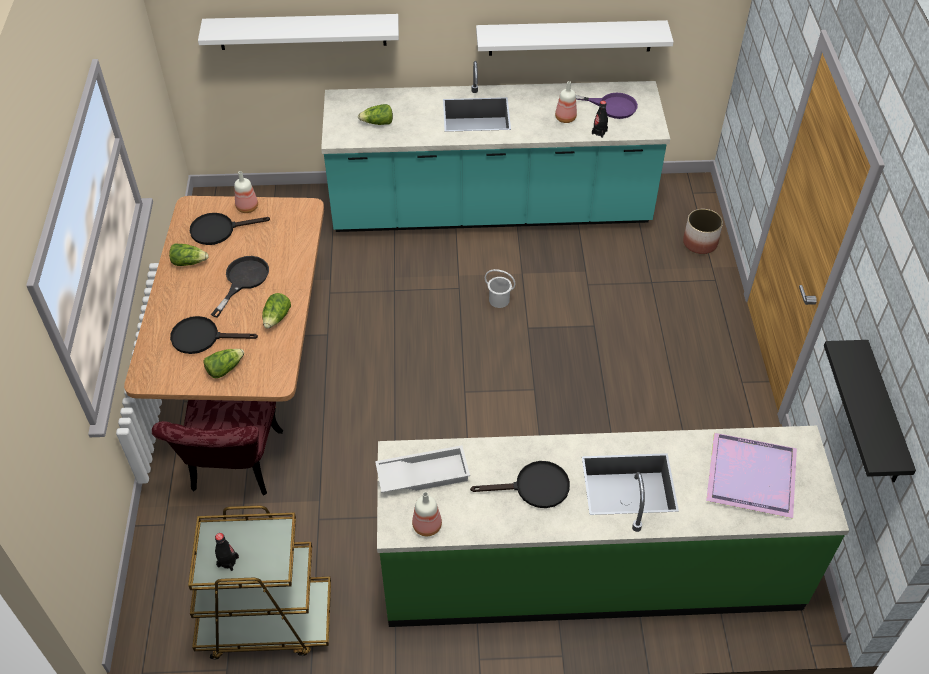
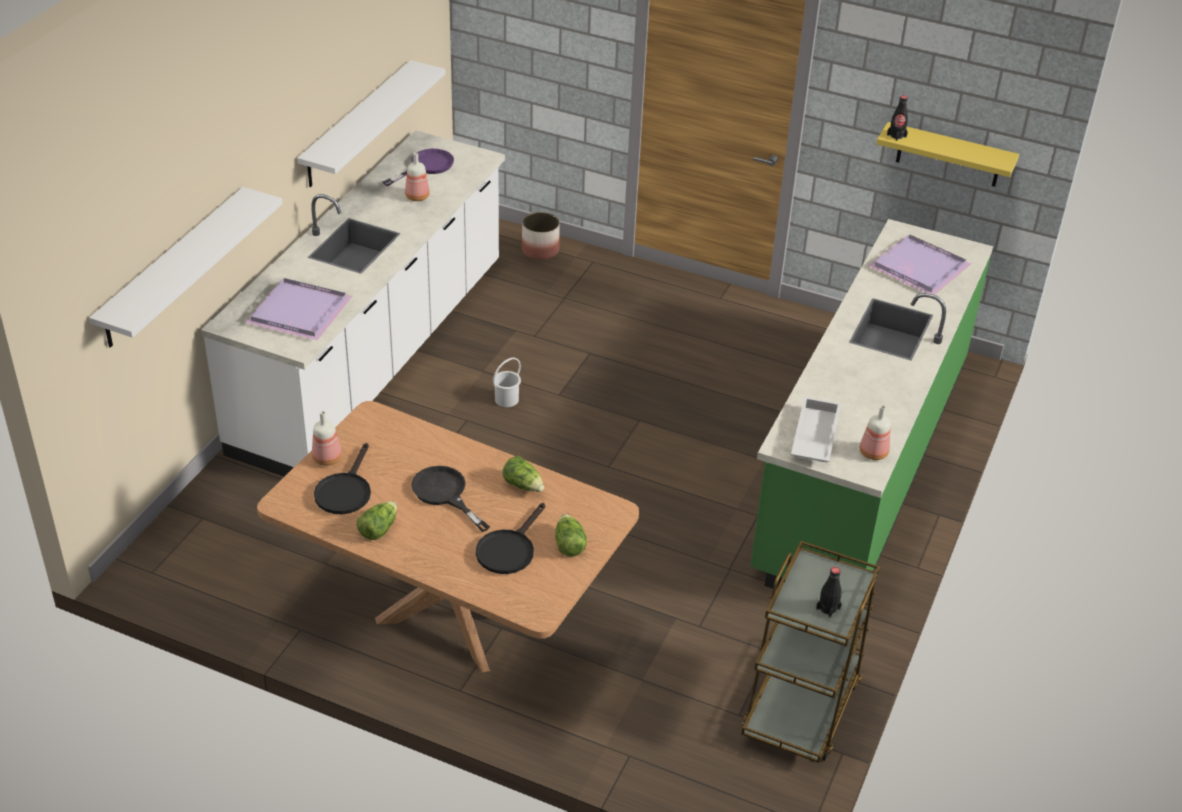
camera: 65 degrees left, 10 degrees down
(234, 470) = (592, 674): red chair -> none
(378, 123) = (301, 311): lettuce -> purple tray
(491, 209) = (373, 357): turquoise counter -> white counter
(534, 488) = (867, 379): black frying pan -> none
(599, 132) = (457, 186): black bottle -> black bottle (896, 136)
(883, 416) = (949, 155): black shelf -> yellow shelf

